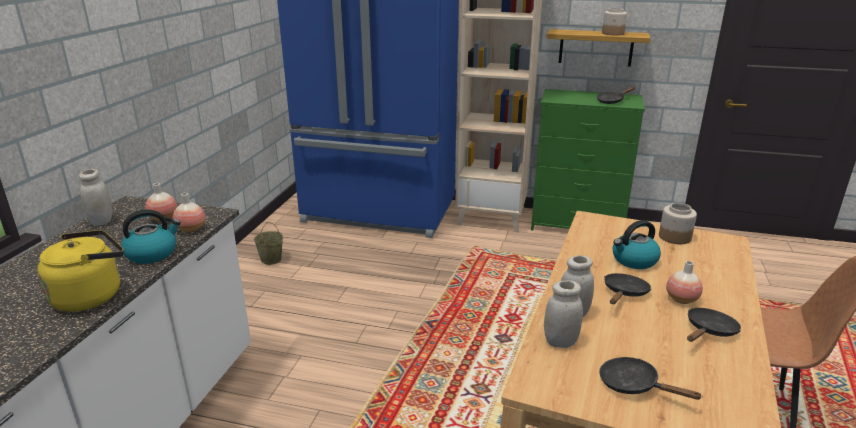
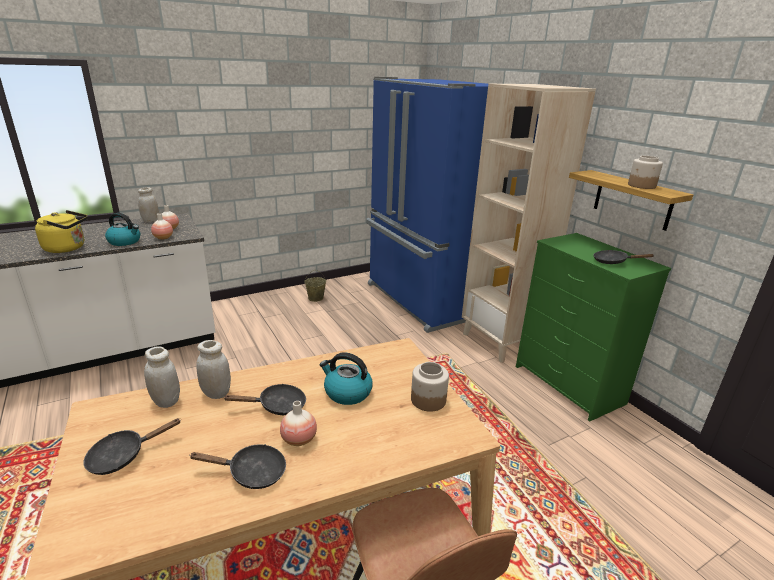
camera: 45 degrees right, 0 degrees up
(634, 385) = (123, 456): black frying pan -> black frying pan turned 120 degrees counterclockwise

